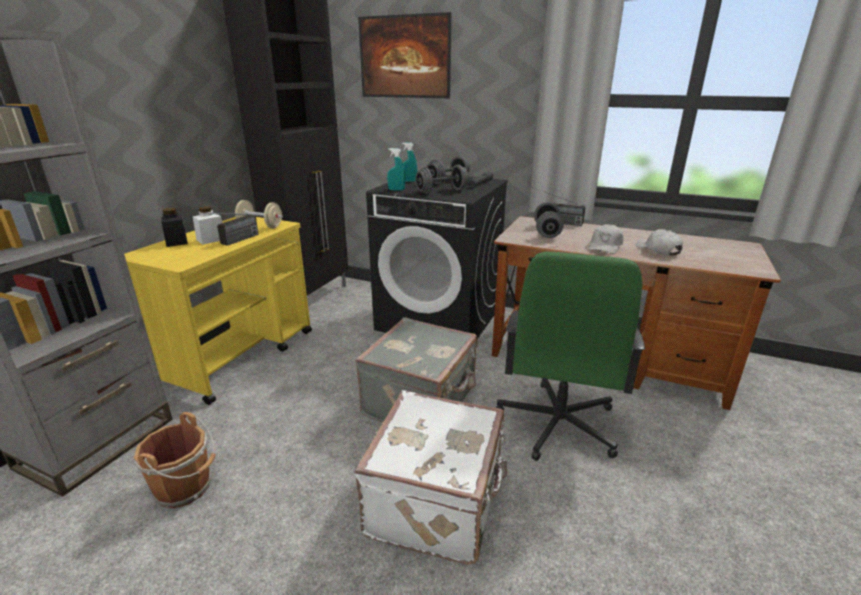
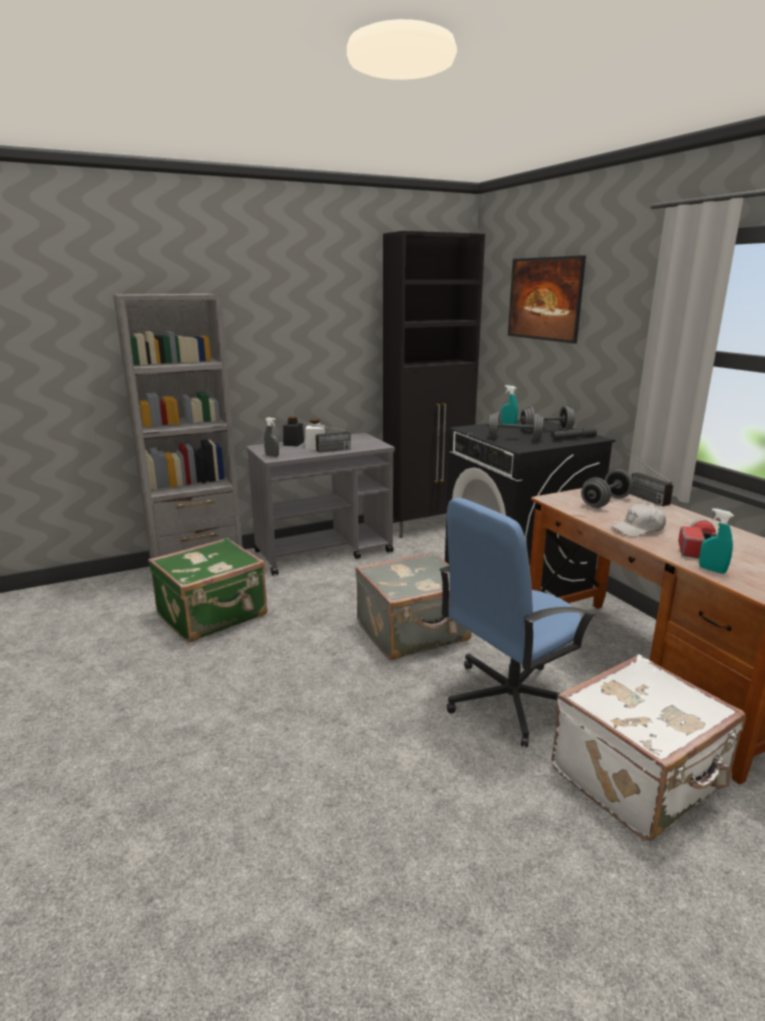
camera: 40 degrees right, 5 degrees down
(174, 262) = (272, 456): none -> grey spray bottle
(186, 487) = (213, 615): brown bucket -> green suitcase
(240, 356) = (324, 551): yellow cart -> grey cart
(260, 226) = (362, 444): beige dumbbell -> none
(396, 190) = (477, 430): turquoise spray bottle -> turquoise spray bottle (712, 570)
(438, 502) = (339, 697): white suitcase -> white suitcase (640, 779)
(557, 424) = (509, 700): green office chair -> blue office chair
(658, 250) = (697, 548): white cap -> flashlight

